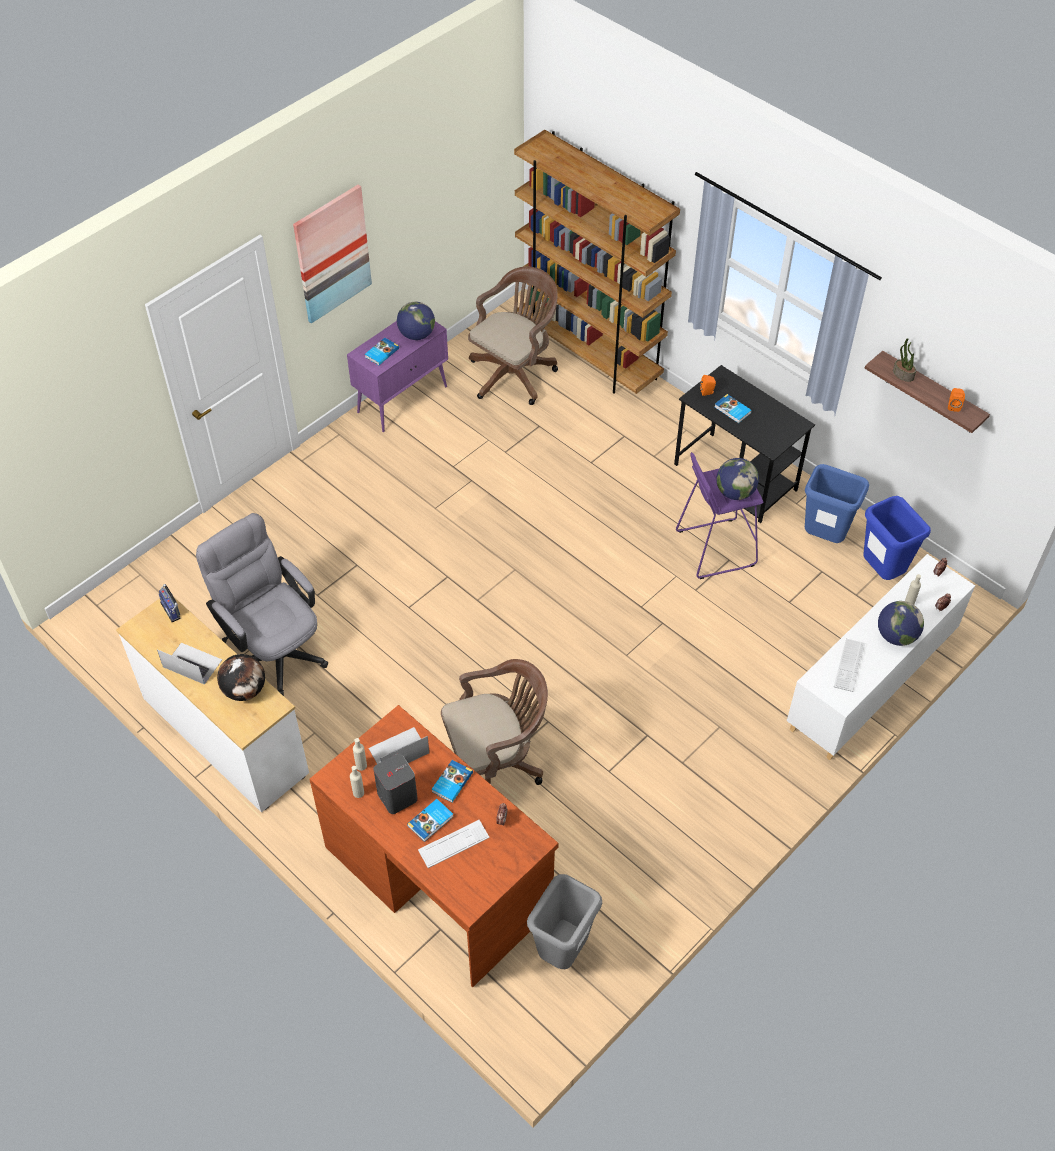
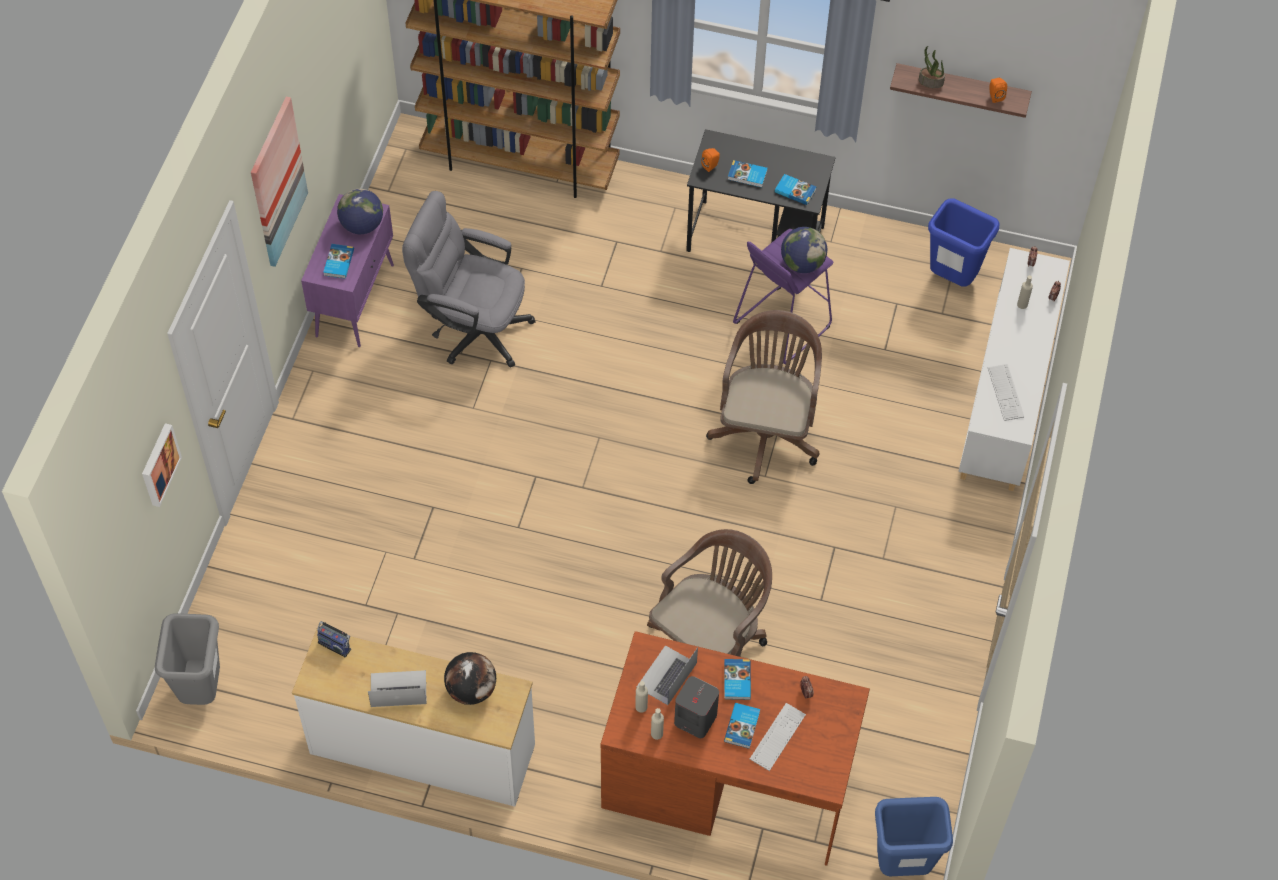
camera: 30 degrees left, 5 degrees up
(110, 411) = (158, 464): none -> picture
(274, 649) = (409, 636): grey office chair -> grey office chair (472, 328)
(515, 373) = (456, 218): brown office chair -> brown office chair (766, 431)
(563, 951) = (886, 790): grey trash can -> grey trash can (202, 690)
(764, 436) = (795, 190): none -> book
(824, 538) = (879, 267): blue trash can -> blue trash can (903, 865)
(896, 636) = (1029, 344): globe -> none

